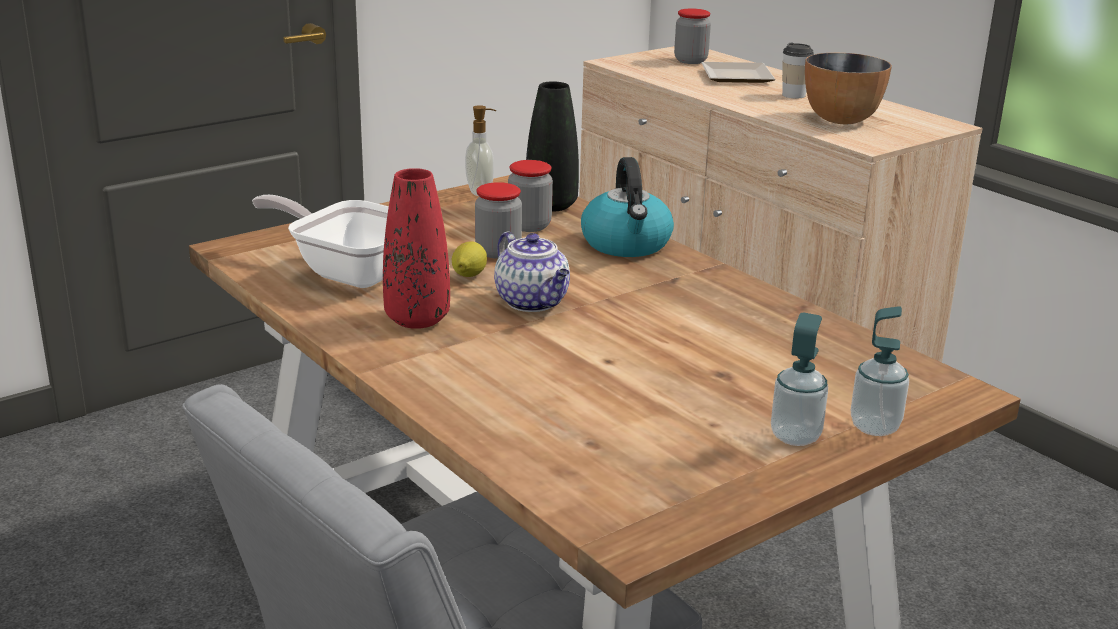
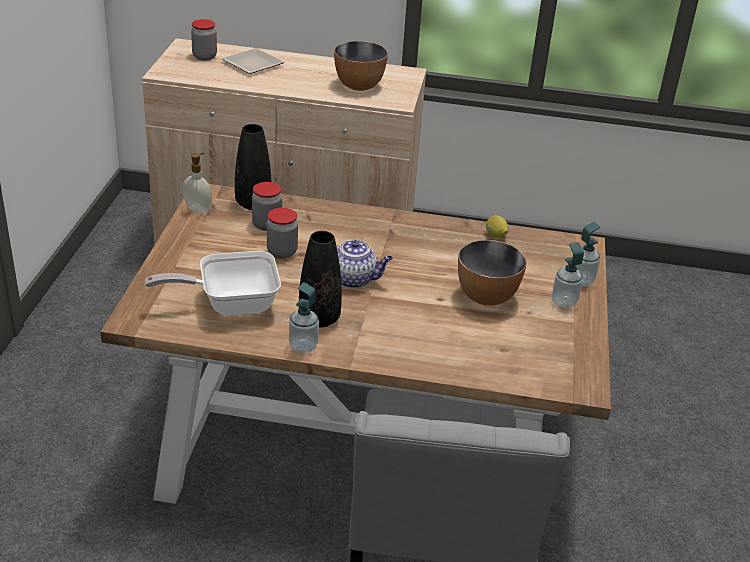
camera: 45 degrees left, 10 degrees up
(348, 334) = (303, 346): none -> soap dispenser
(417, 319) = (319, 319): red vase -> black vase
(468, 276) = (295, 276): lemon -> lemon (495, 235)
(627, 244) = (334, 216): kettle -> none
(680, 385) = (487, 297): none -> bowl
(793, 95) = (306, 72): cup -> none

